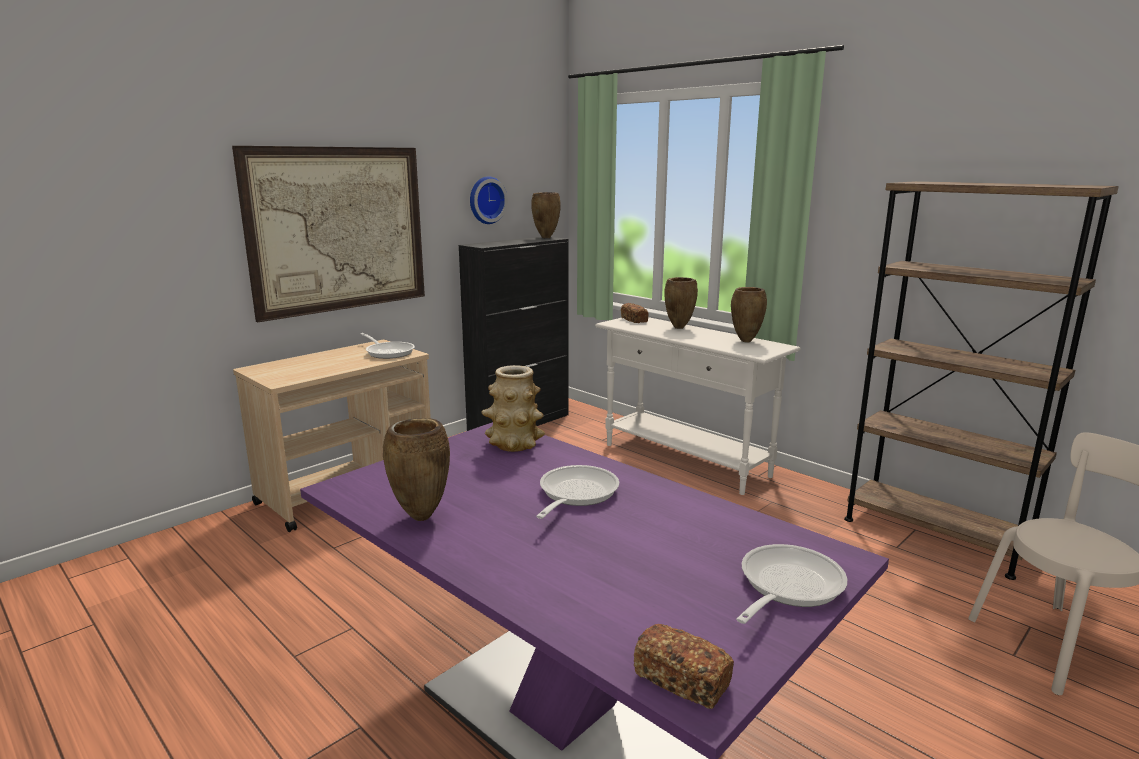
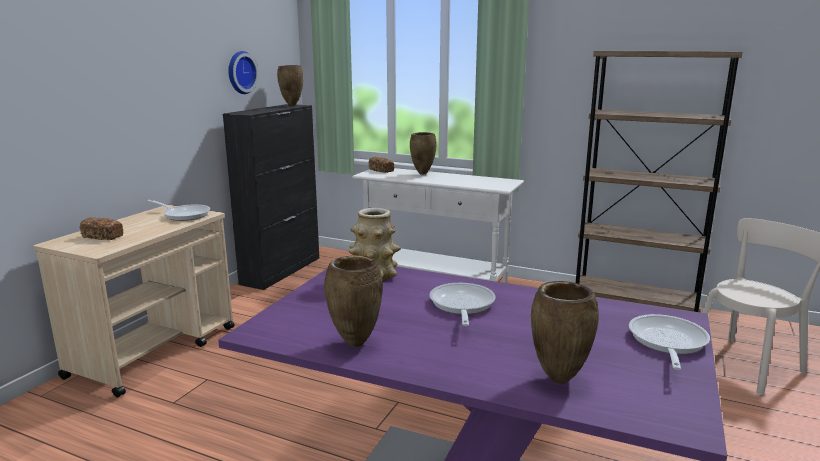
camera: 20 degrees left, 0 degrees up
(339, 230) = (121, 102): picture -> none
(682, 680) = (664, 418): bread -> bread (103, 236)
(745, 341) = (481, 179): brown vase -> brown vase (557, 380)

